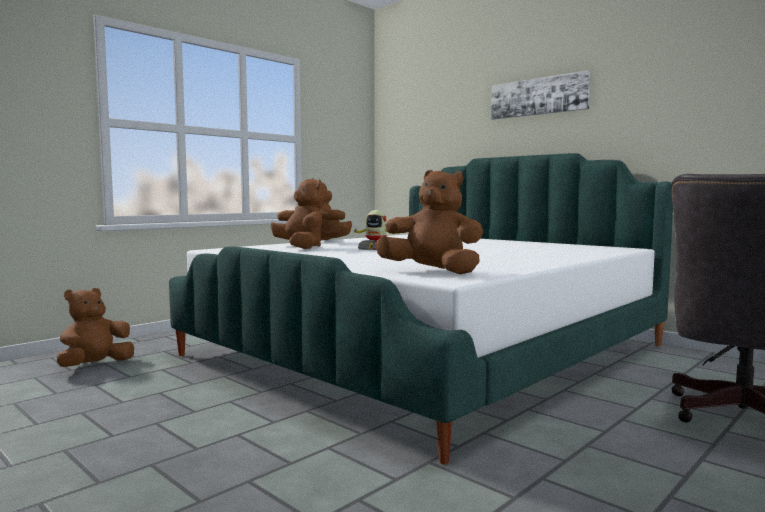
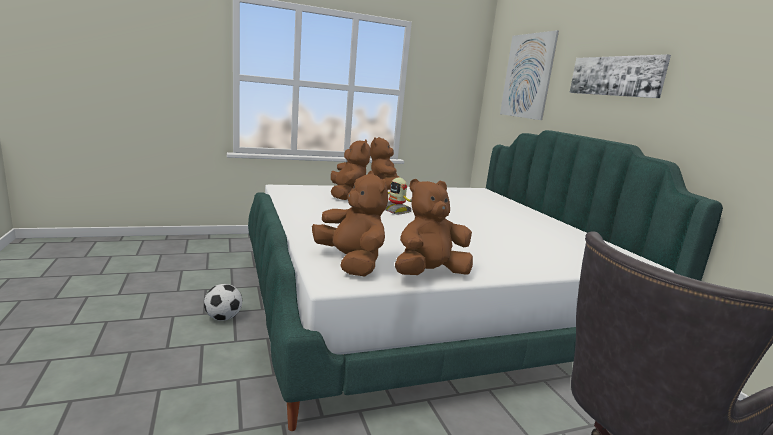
camera: 25 degrees right, 10 degrees up
(95, 365) = (200, 253): brown plush toy -> brown plush toy (429, 274)
(226, 409) = (223, 318): none -> football
(433, 112) = (527, 76): none -> picture

